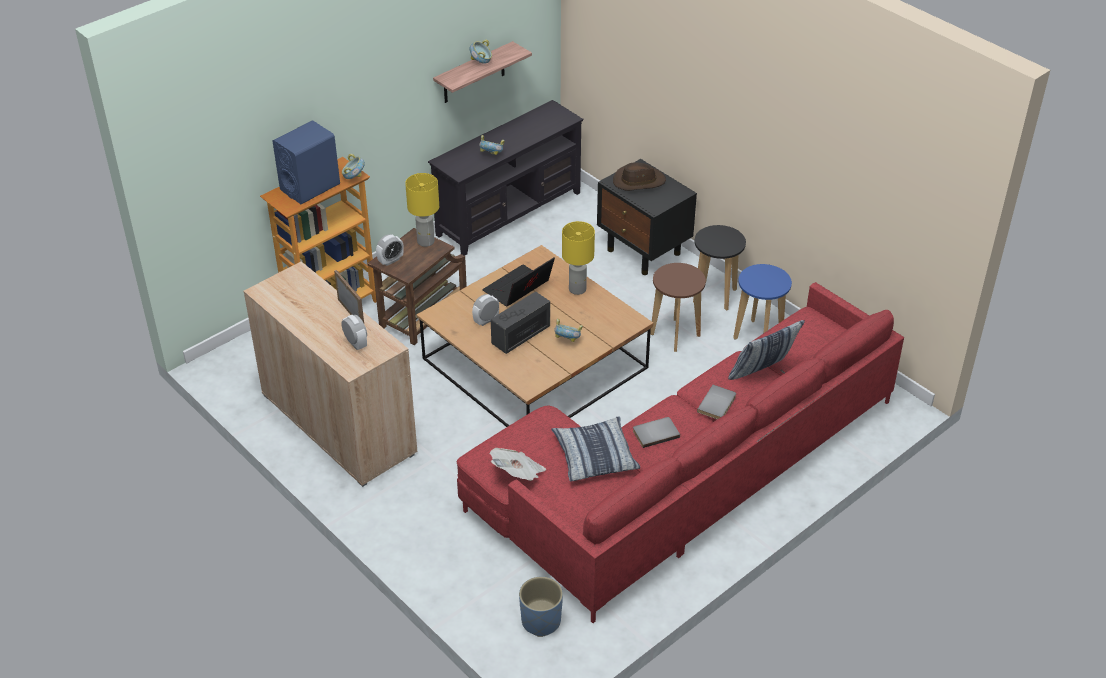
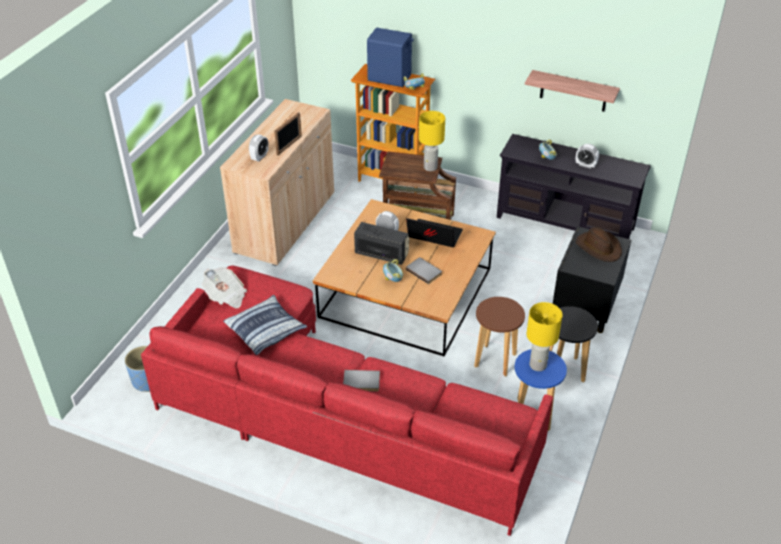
camera: 65 degrees right, 0 degrees up
(390, 260) = (397, 159): alarm clock -> alarm clock (585, 165)
(481, 62) = (573, 83): bowl -> none
(577, 289) = (457, 266): yellow table lamp -> yellow table lamp (538, 365)
(655, 433) = (306, 355): grey book -> grey book (424, 271)
(762, 373) = (419, 401): pillow -> none

